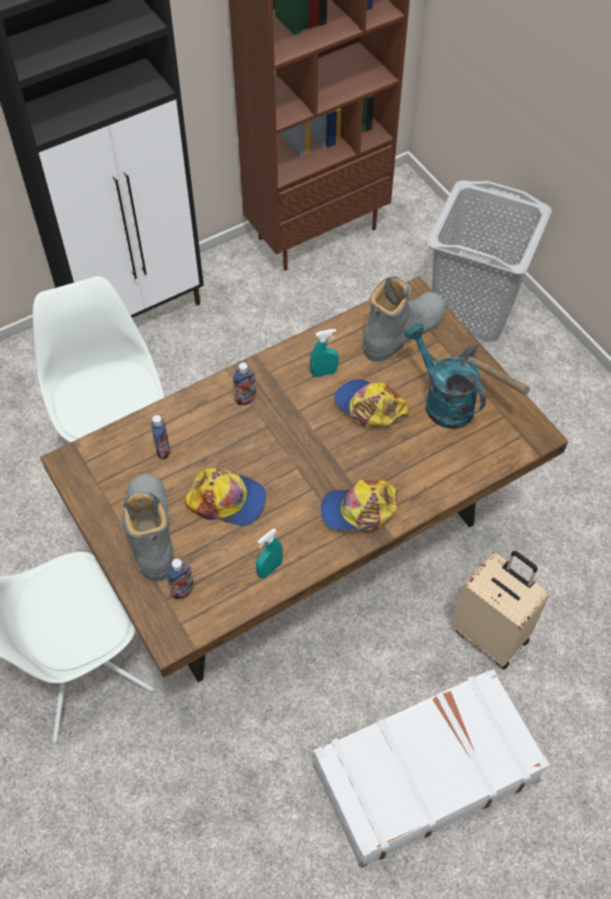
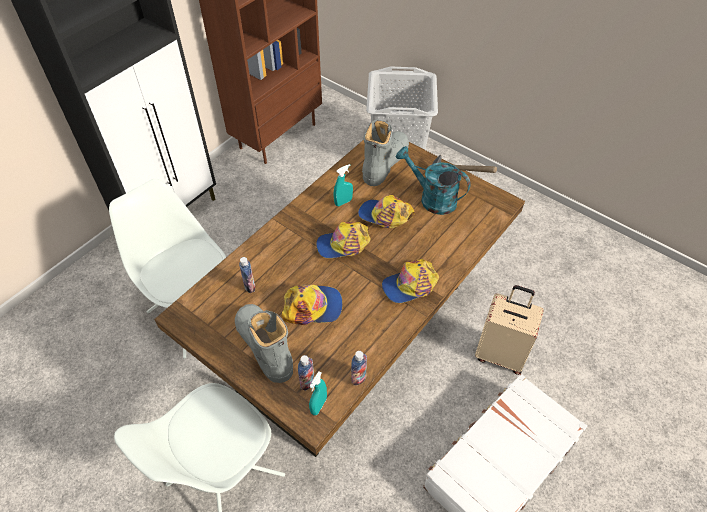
camera: 20 degrees left, 5 degrees down
(245, 399) = (295, 234): bottle -> bottle (358, 378)
(269, 569) = (365, 345): turquoise spray bottle -> turquoise spray bottle (318, 405)
(299, 431) = (343, 244): none -> cap

